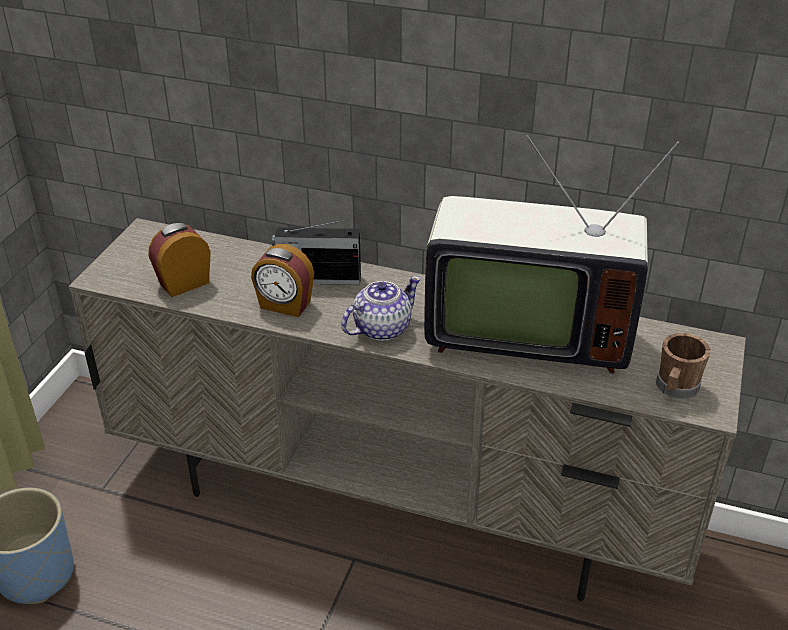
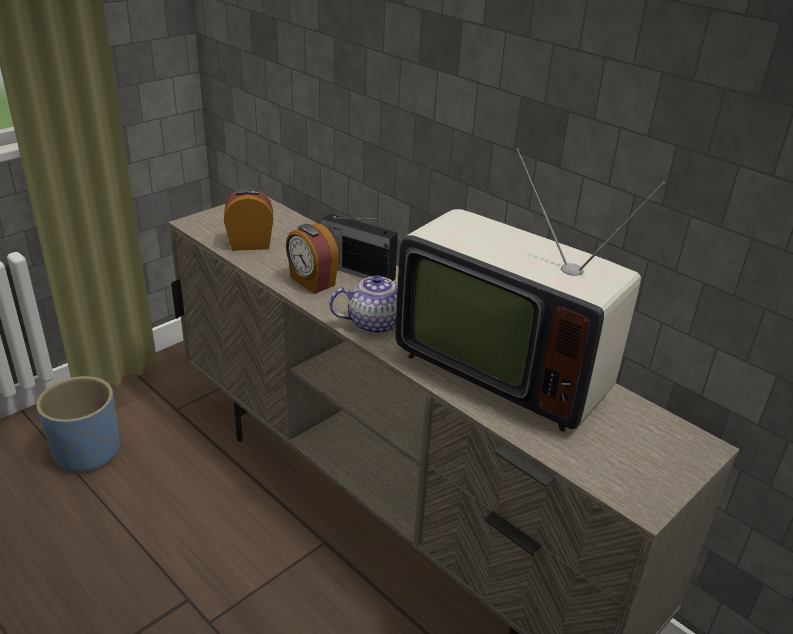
camera: 25 degrees right, 5 degrees down
(675, 388) = (619, 468): brown mug -> none

